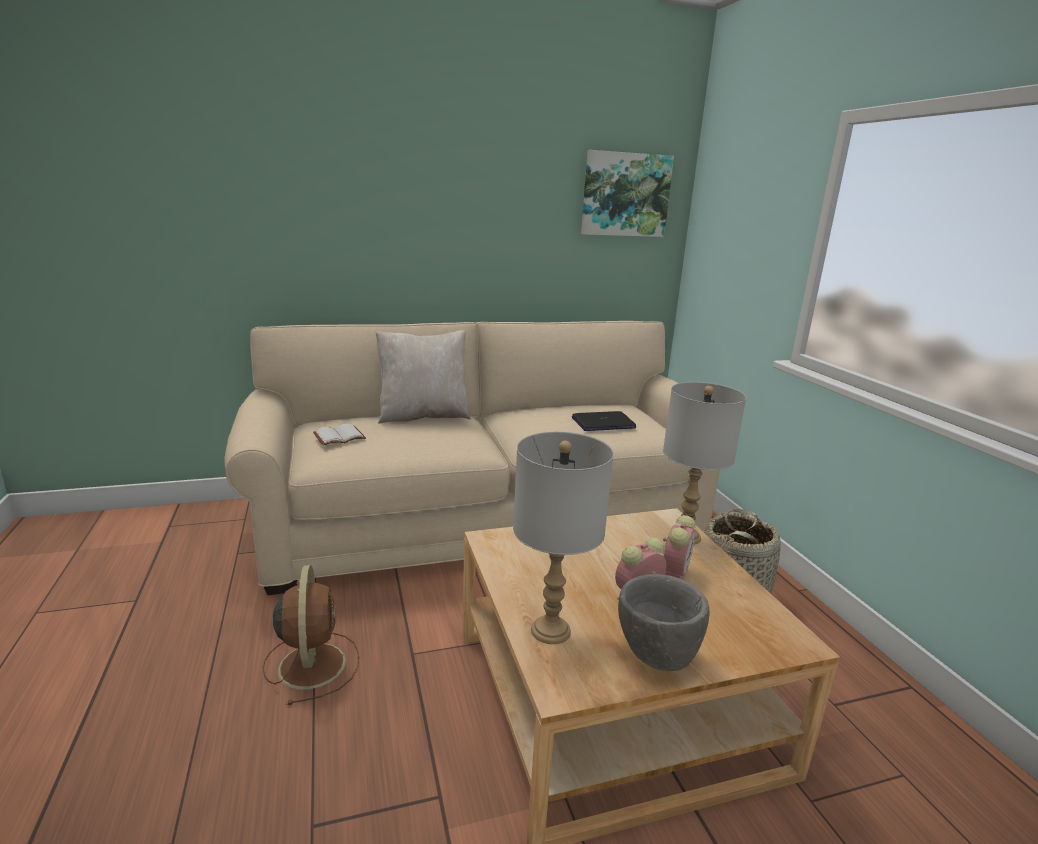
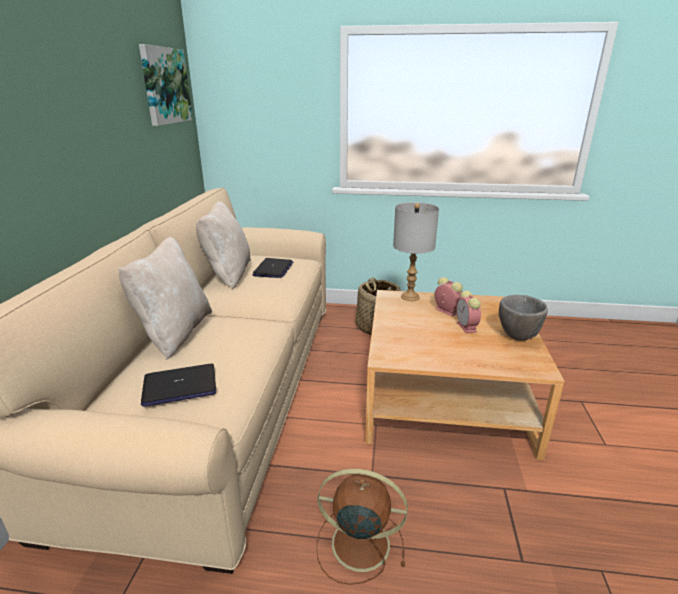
camera: 65 degrees left, 5 degrees up
(339, 436) = (179, 386): white book -> laptop
(550, 630) = (492, 360): grey table lamp -> none
(563, 408) = (228, 274): none -> beige pillow

